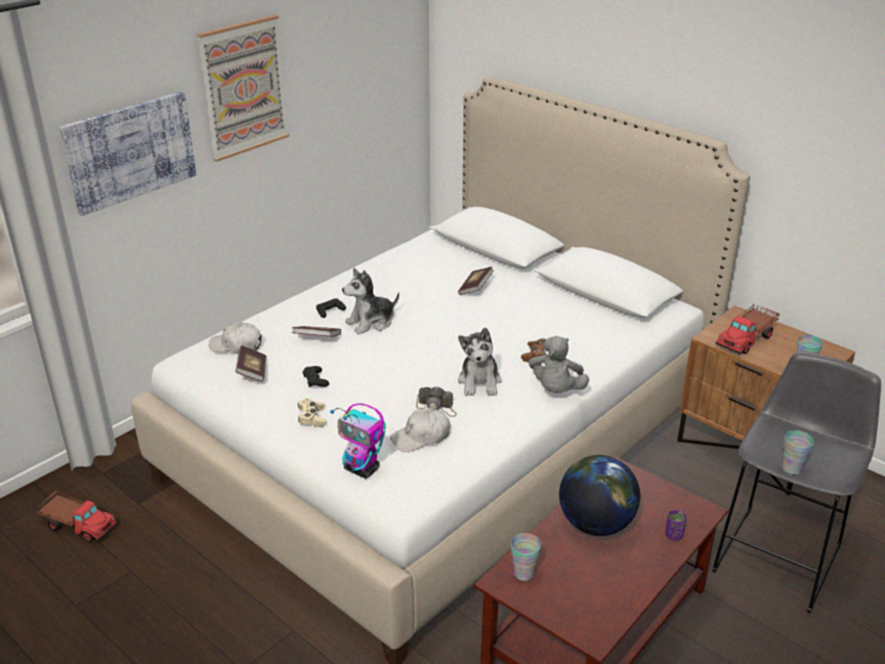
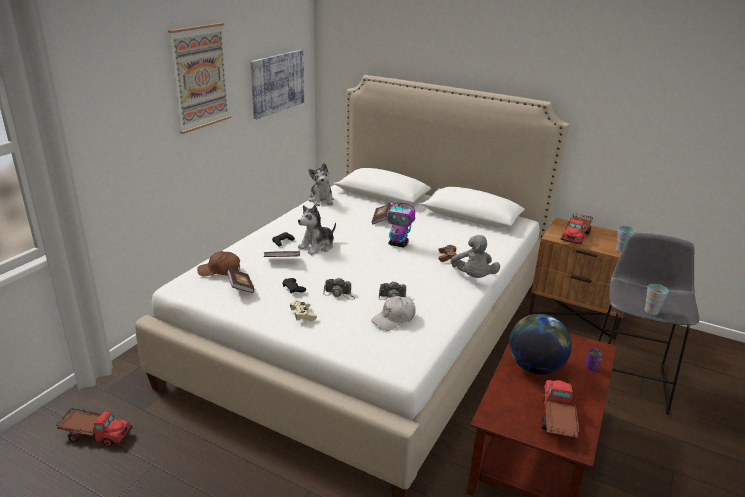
camera: 15 degrees left, 5 degrees down
(130, 151) = (120, 121): picture -> picture (277, 83)
(236, 346) = (220, 270): white cap -> brown cap
(362, 469) = (360, 347): toy robot -> toy robot (398, 244)
(369, 394) = (339, 294): none -> camera
(480, 382) = (417, 278): plush toy -> plush toy (321, 200)
(524, 573) = (503, 410): cup -> none
(587, 595) = (557, 419): none -> toy truck

